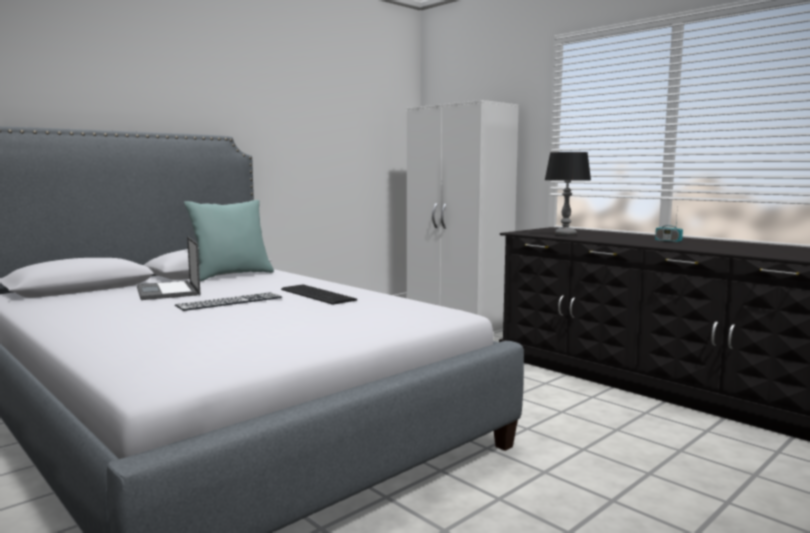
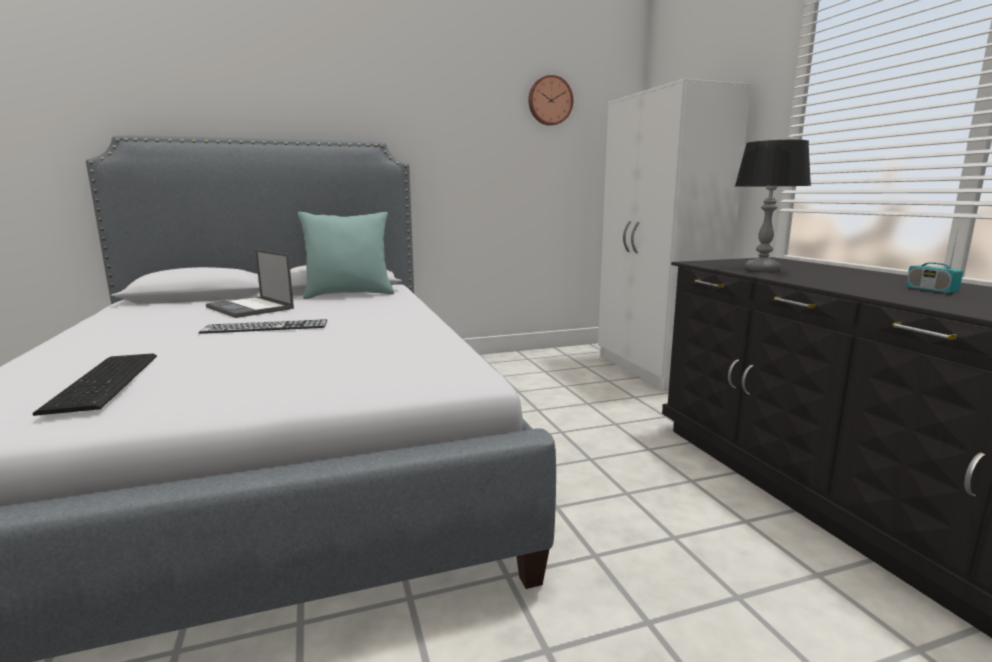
camera: 25 degrees right, 5 degrees up
(168, 291) = (250, 308): laptop -> laptop turned 45 degrees counterclockwise
(318, 294) = (373, 327): keyboard -> keyboard (108, 380)
(354, 103) = (549, 101): none -> wall clock

